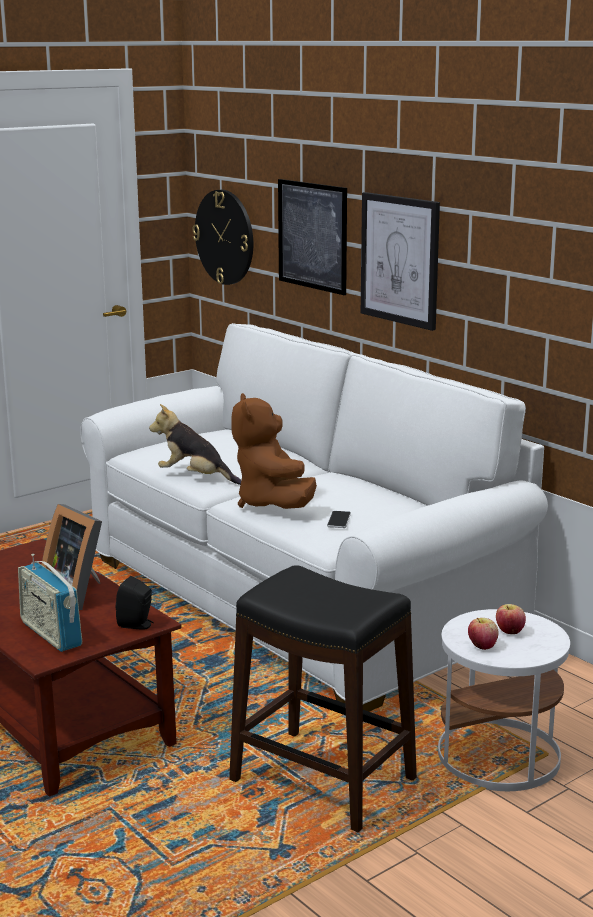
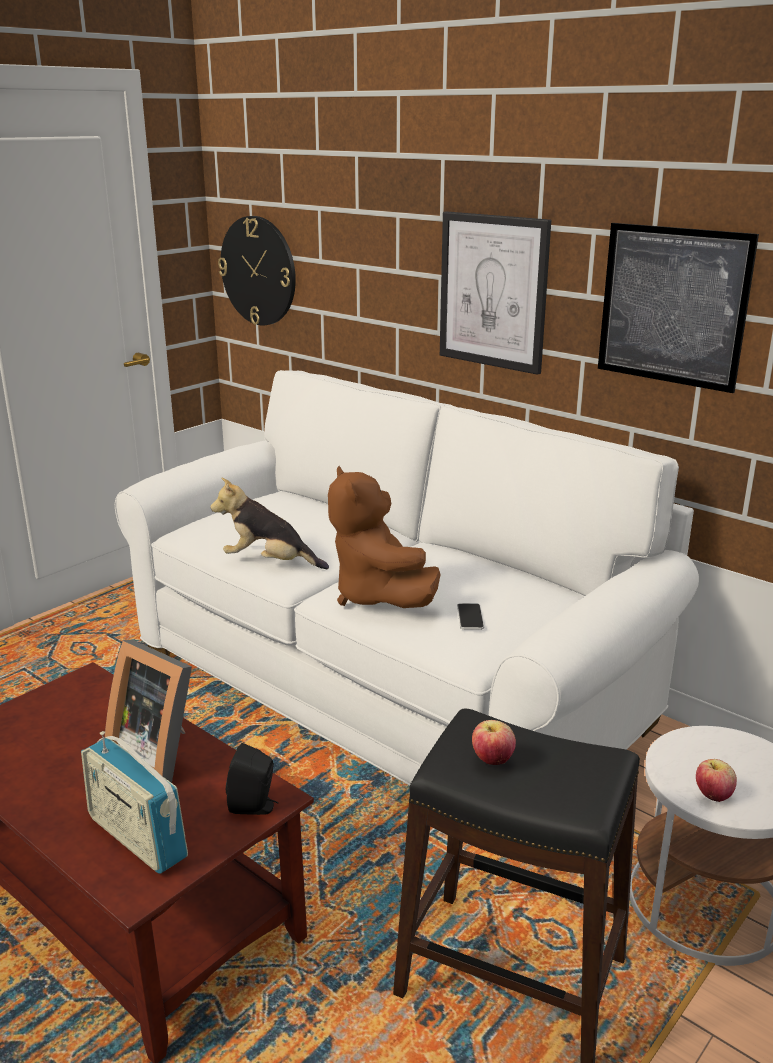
camera: 10 degrees left, 5 degrees up
(312, 236) = (373, 266): picture -> picture (672, 306)
(509, 632) = (731, 765): apple -> apple (492, 760)

